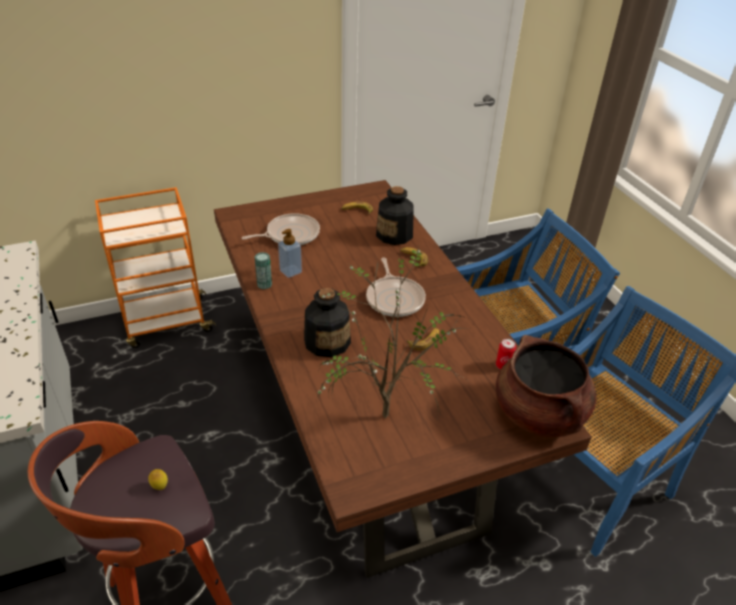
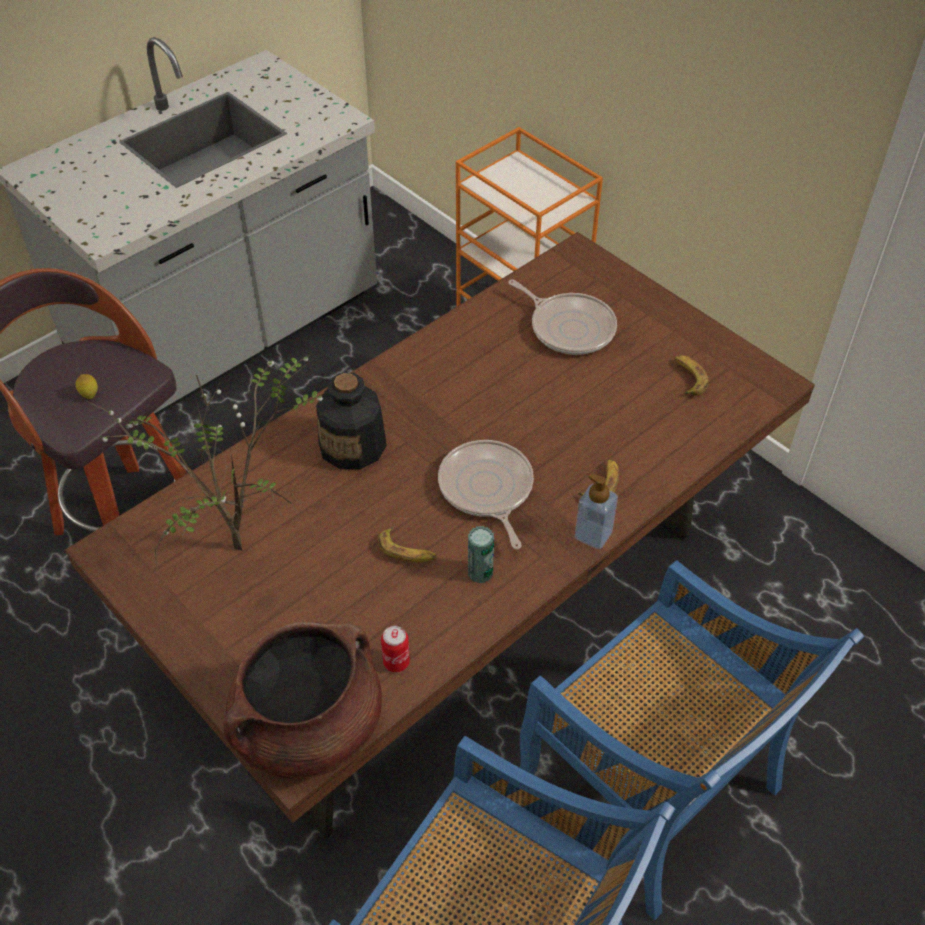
camera: 70 degrees right, 10 degrees up
(264, 284) = (438, 343): can -> can (480, 572)
(290, 271) = (482, 358): soap dispenser -> soap dispenser (593, 534)
(394, 298) = (486, 489): frying pan -> frying pan turned 105 degrees clockwise
(395, 235) = (653, 443): bottle -> none

